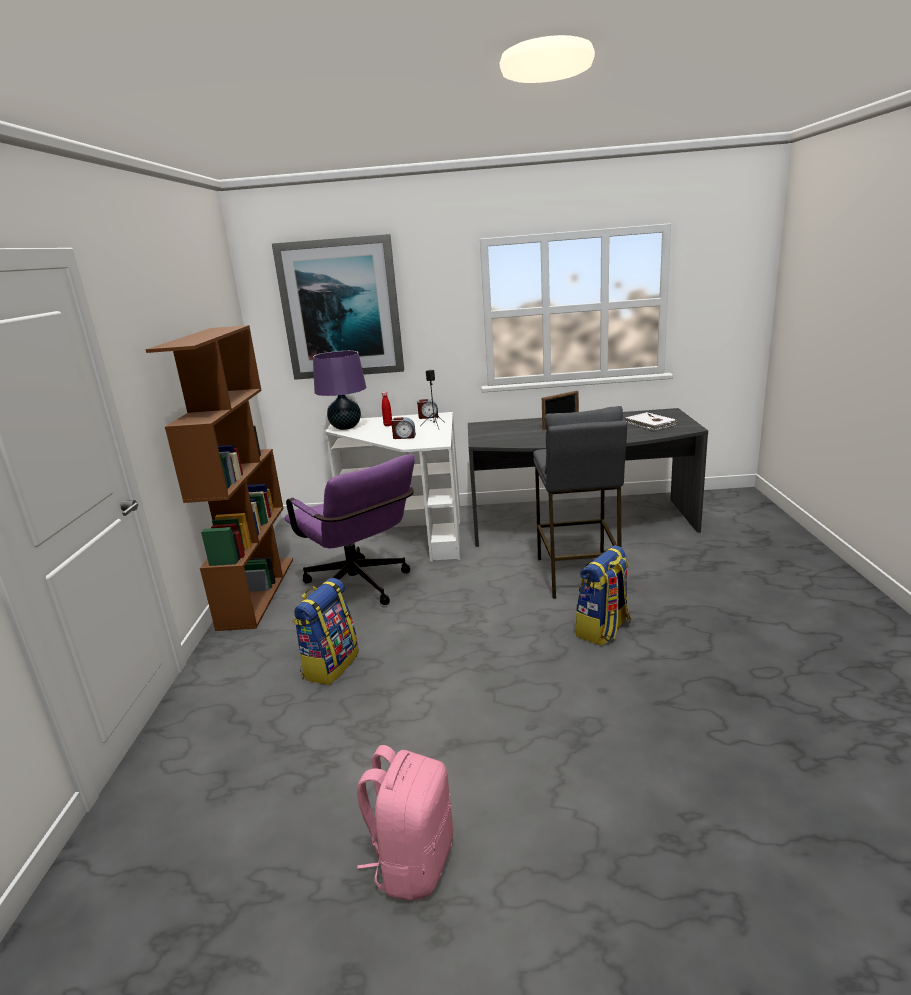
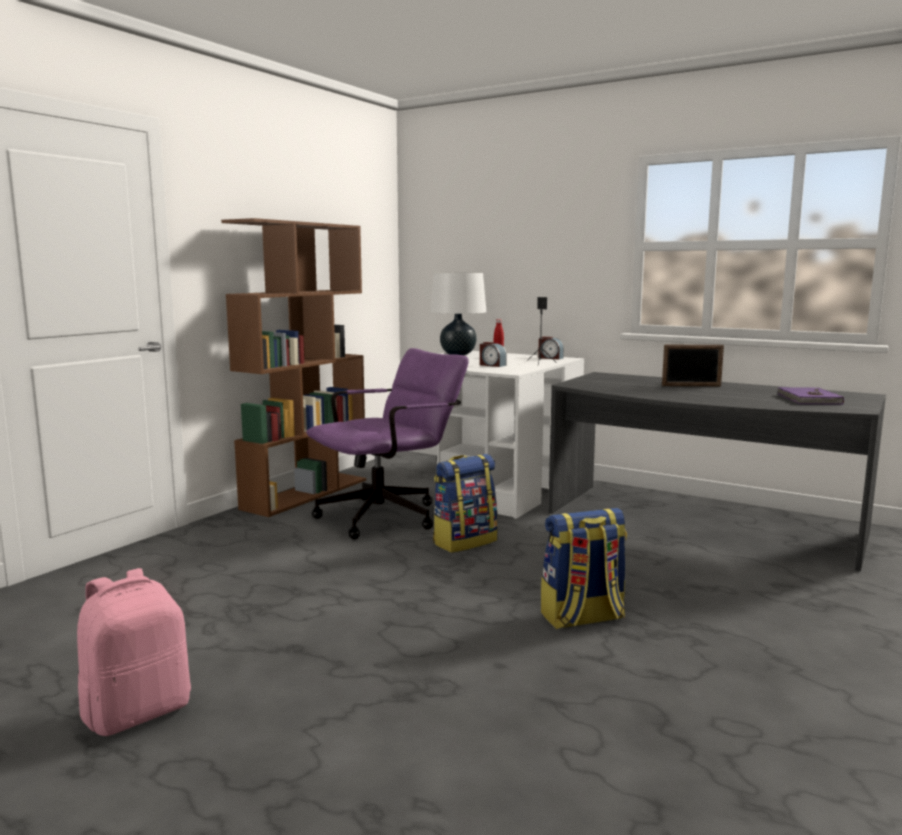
camera: 30 degrees right, 10 degrees down
(330, 665) = (284, 558): backpack -> backpack (464, 542)
(341, 308) = (486, 230): picture -> none
(345, 427) = (458, 354): purple table lamp -> white table lamp
(361, 590) = (389, 515): purple office chair -> purple office chair turned 120 degrees counterclockwise
(578, 575) = (626, 565): grey stool -> none
(649, 424) = (808, 399): white book -> purple book

